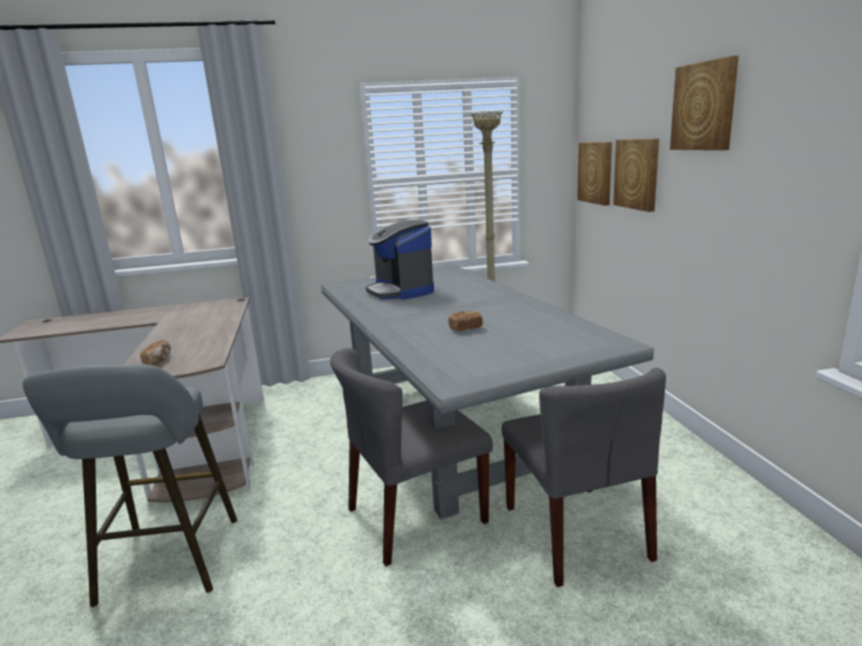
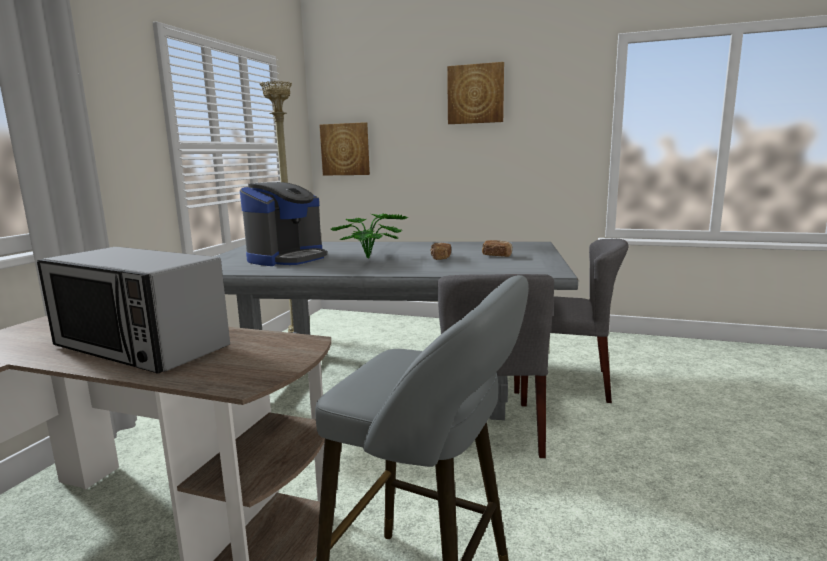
camera: 60 degrees left, 5 degrees down
(159, 360) = (227, 367): bread -> bread (497, 256)
(187, 333) = (140, 347): none -> microwave
(401, 291) = (287, 258): coffee machine -> coffee machine turned 60 degrees counterclockwise
(435, 309) = (372, 258): none -> potted plant
(637, 174) = (405, 145): picture -> none

